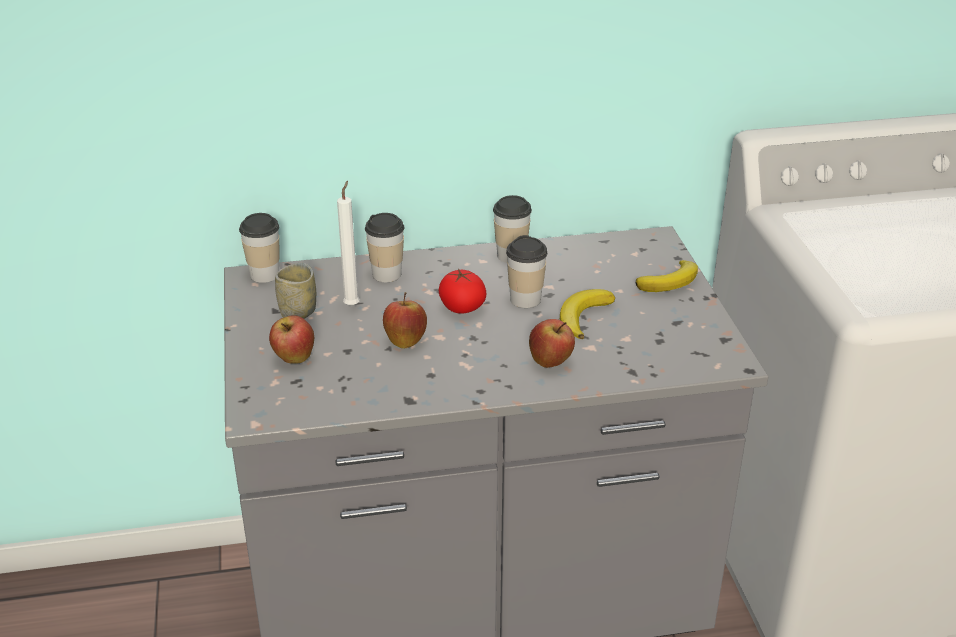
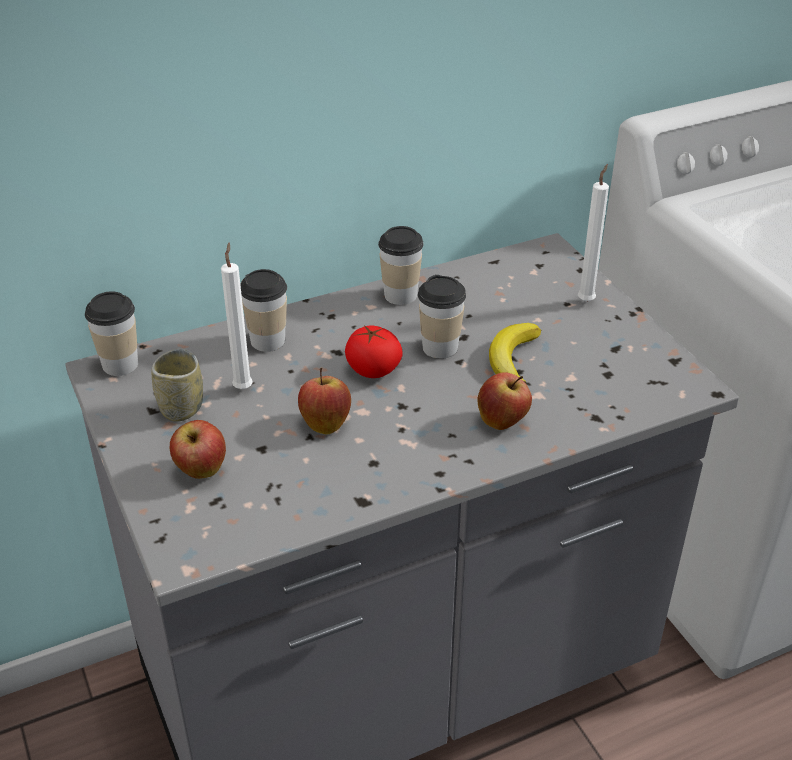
camera: 15 degrees left, 5 degrees up
(670, 281) = (587, 300): banana -> white candle

